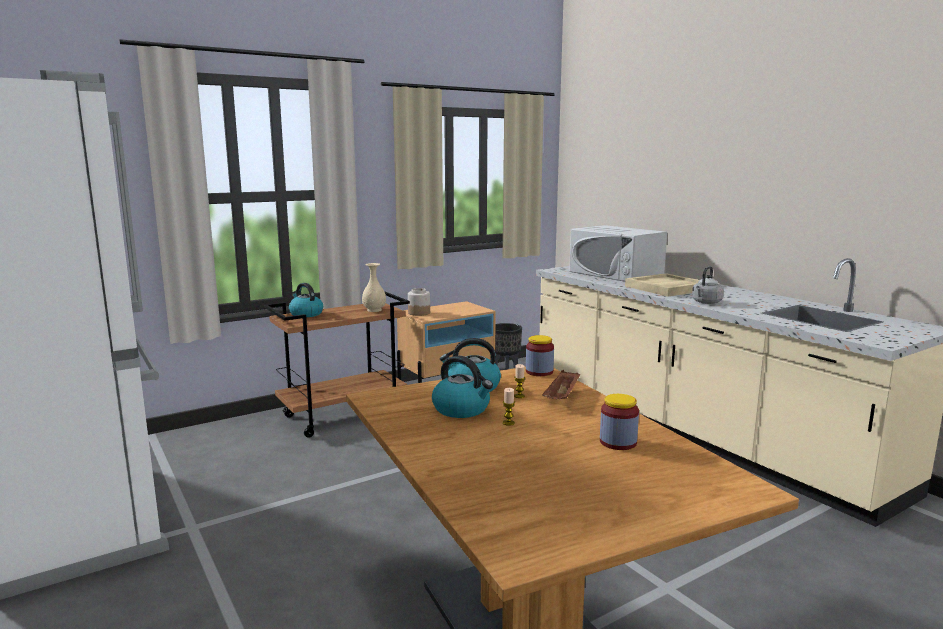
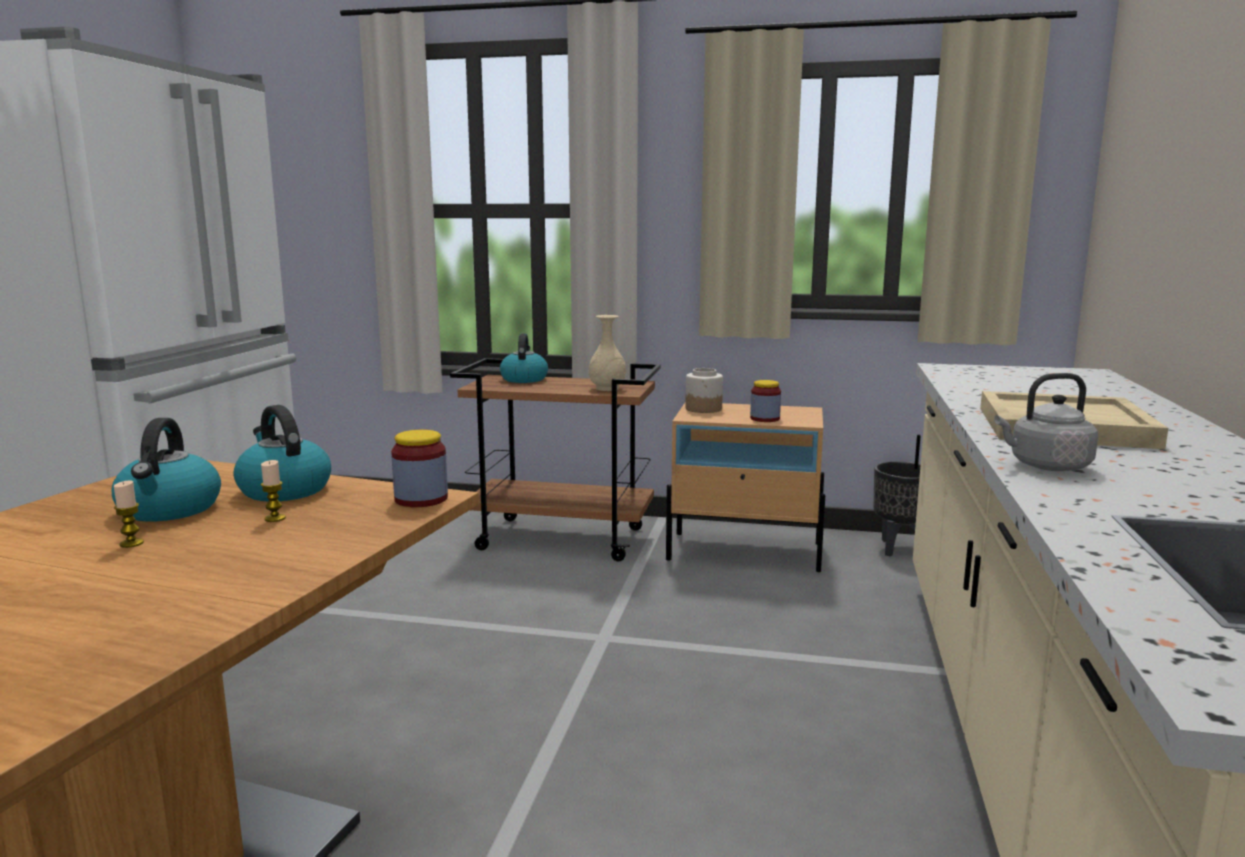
camera: 45 degrees right, 0 degrees up
(562, 398) = (300, 541): brown tray -> none
(615, 274) = (1050, 389): white microwave -> none
(618, 442) = (92, 627): jar -> jar (765, 419)

